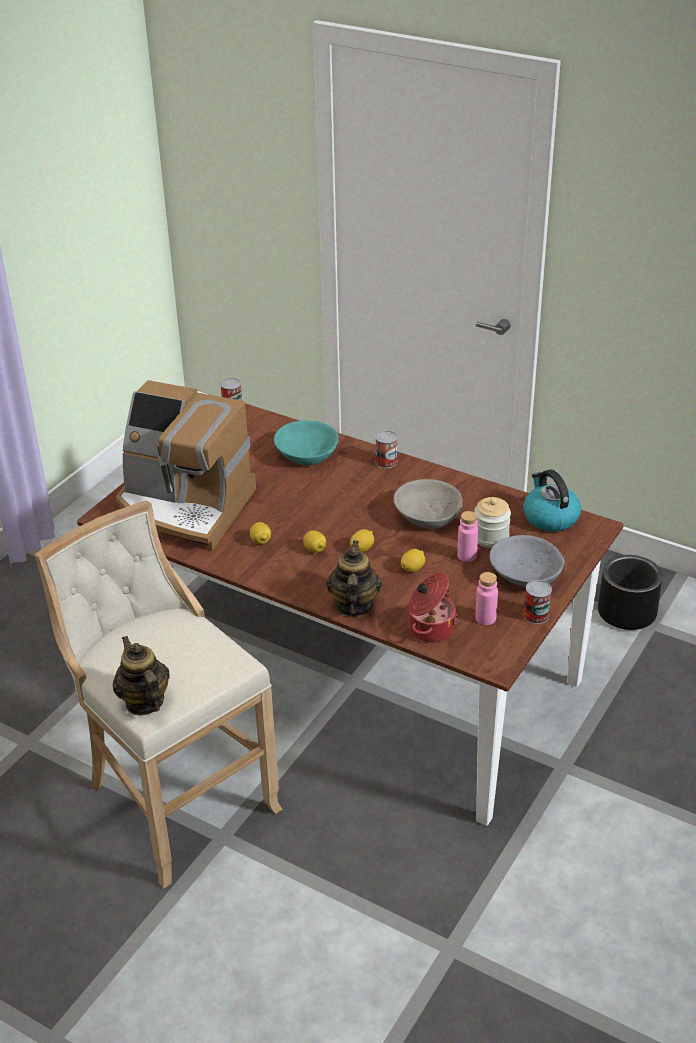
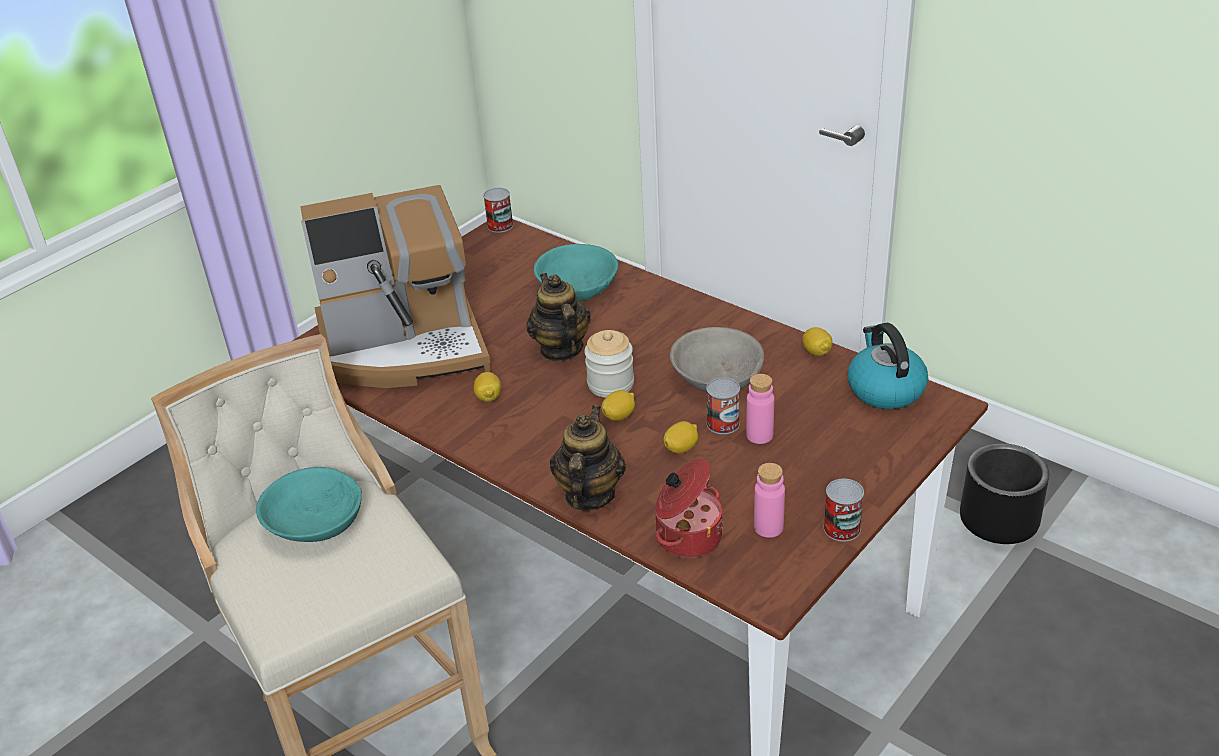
camera: 10 degrees right, 0 degrees up
(144, 702) = (279, 610): teapot -> teapot (560, 349)
(150, 640) = (314, 522): none -> turquoise bowl
(185, 507) = (405, 347): coffee machine -> coffee machine turned 45 degrees counterclockwise
(315, 549) = (556, 413): lemon -> lemon (816, 352)
(386, 462) = (677, 302): can -> can (723, 423)
(491, 537) = (797, 412): jar -> jar (610, 384)
(525, 574) = (836, 467): grey bowl -> none

